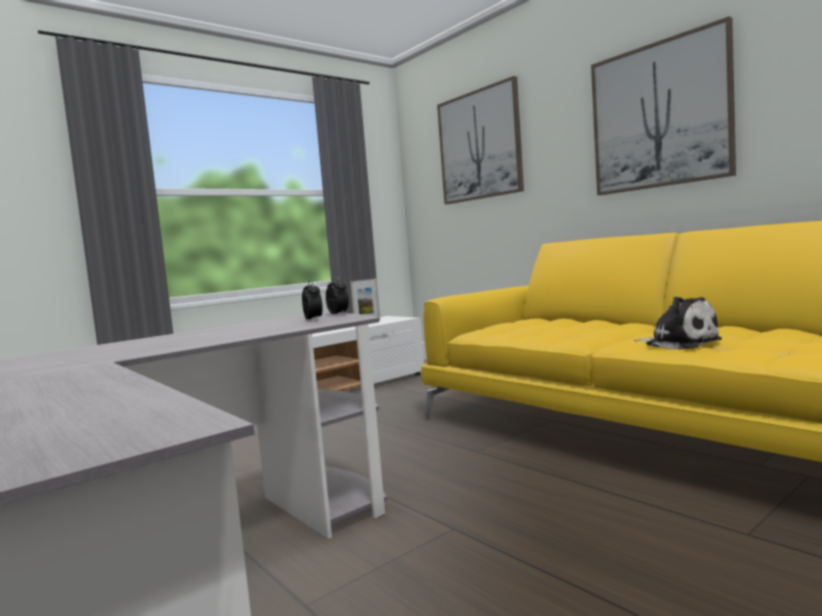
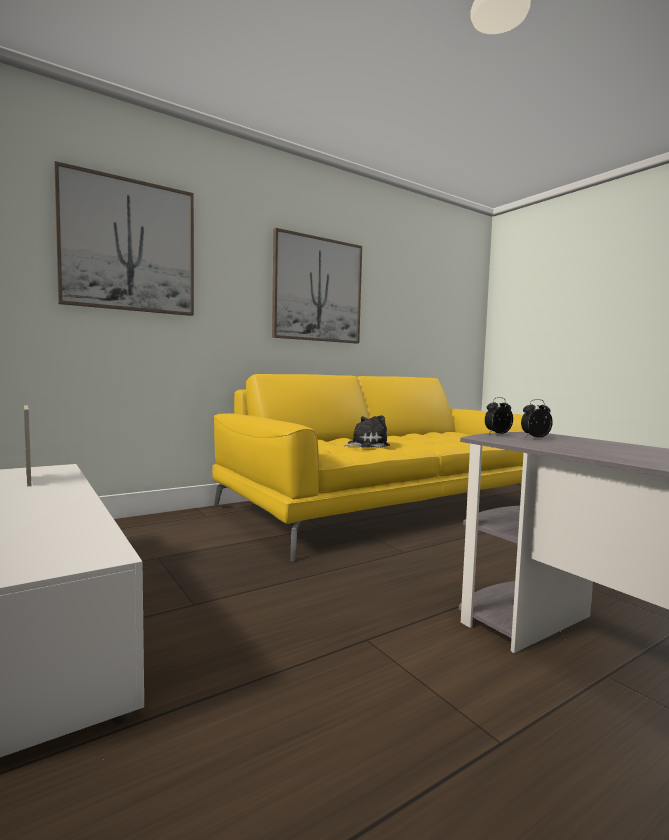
camera: 85 degrees left, 0 degrees up
(679, 343) = (448, 442): plush toy -> plush toy (365, 445)

